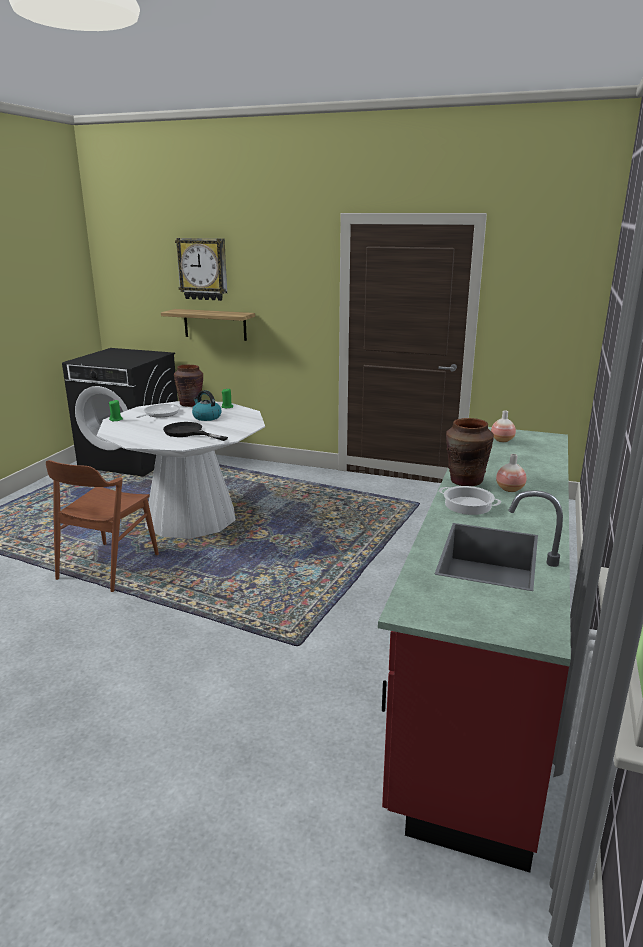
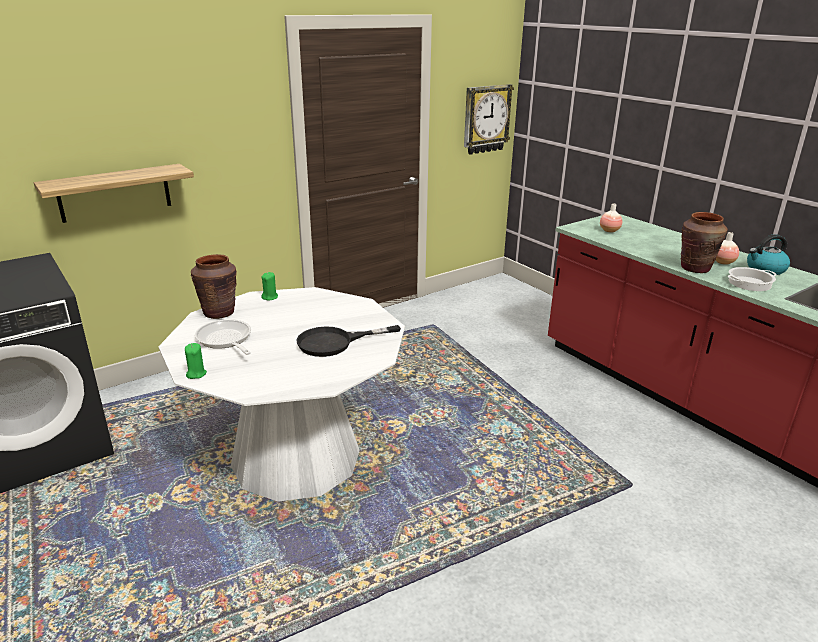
camera: 55 degrees left, 5 degrees up
(108, 566) = (350, 567): brown chair -> none
(203, 269) = (81, 109): wall clock -> wall clock (486, 119)
(206, 417) = (290, 318): kettle -> kettle (765, 269)

